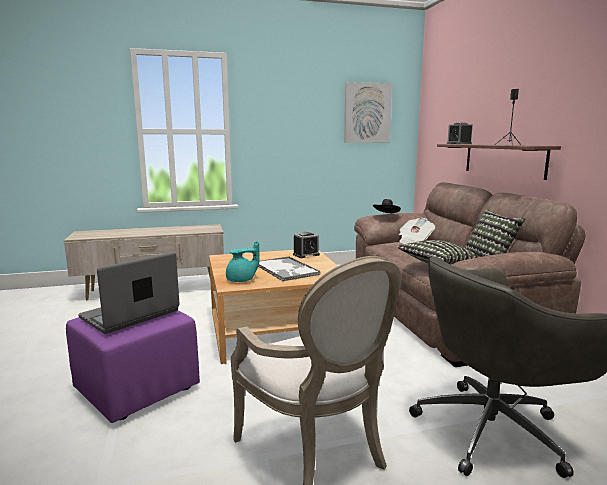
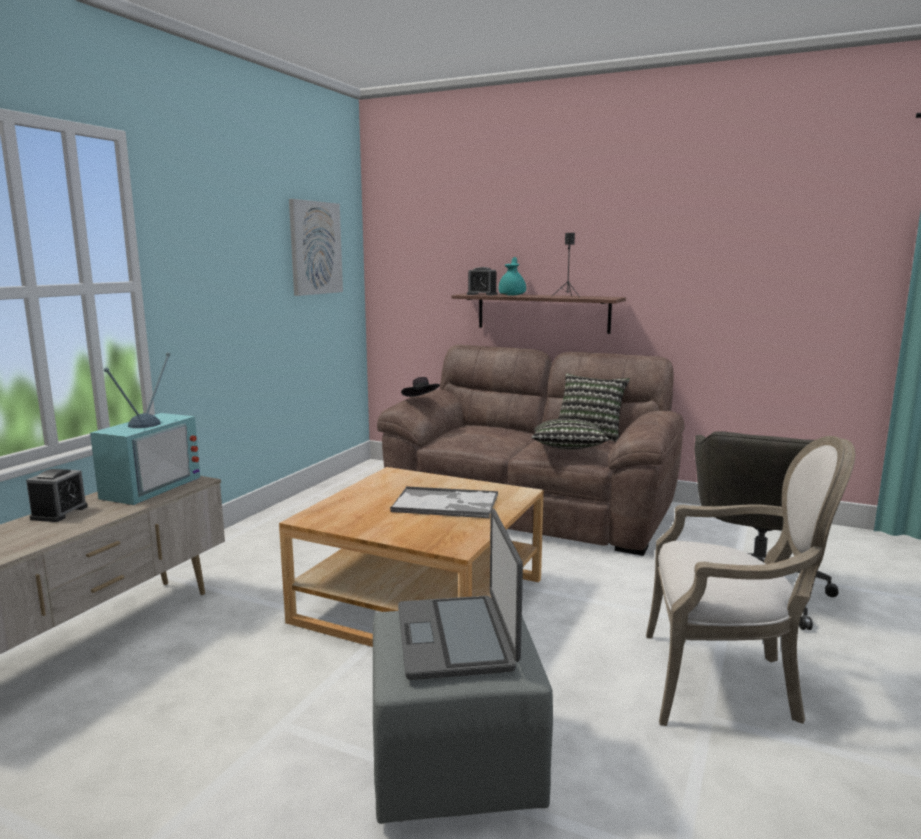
camera: 50 degrees left, 0 degrees up
(136, 390) = (456, 766): purple ottoman -> grey ottoman
(196, 228) = (149, 486): none -> television
(242, 280) = (444, 535): turquoise teapot -> turquoise teapot (512, 295)
(306, 255) = (405, 479): alarm clock -> alarm clock (59, 513)
(414, 241) = (470, 428): newspaper -> none

